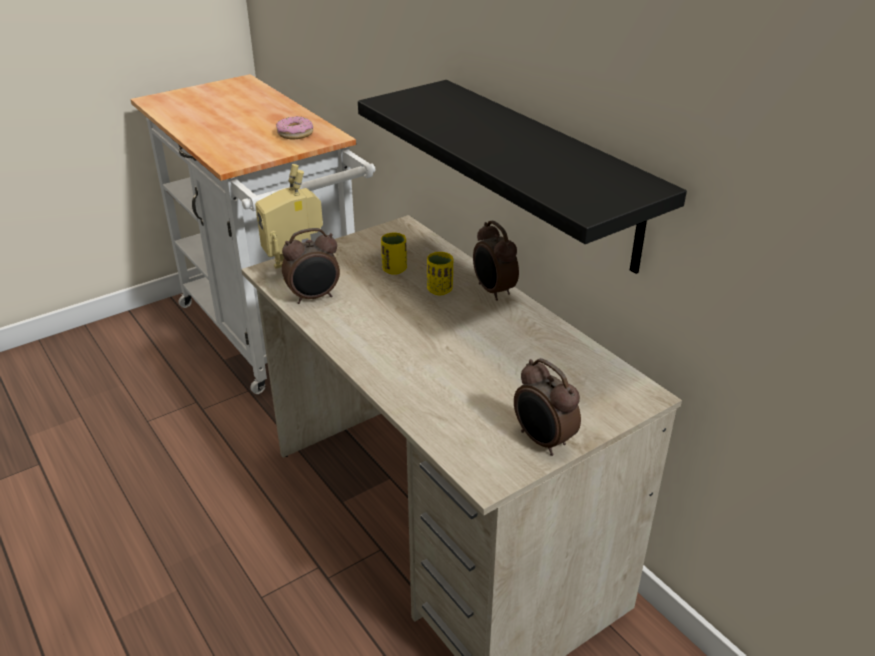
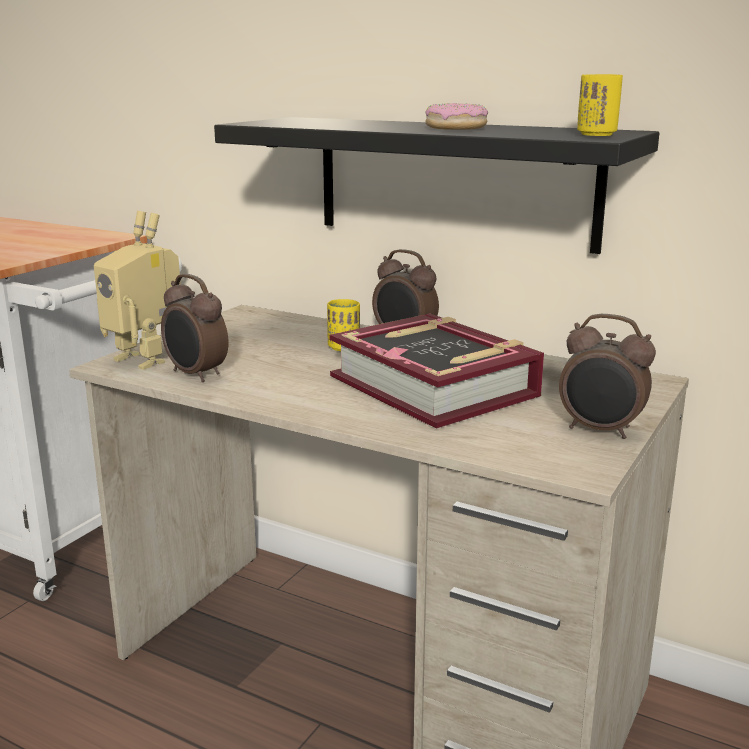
camera: 25 degrees left, 15 degrees down
(295, 134) = (66, 238): donut -> donut (456, 128)
(314, 297) = (195, 375): alarm clock -> alarm clock turned 90 degrees clockwise
(394, 269) = (272, 341): yellow cup -> yellow cup (596, 134)
(466, 355) = (434, 386): none -> book

